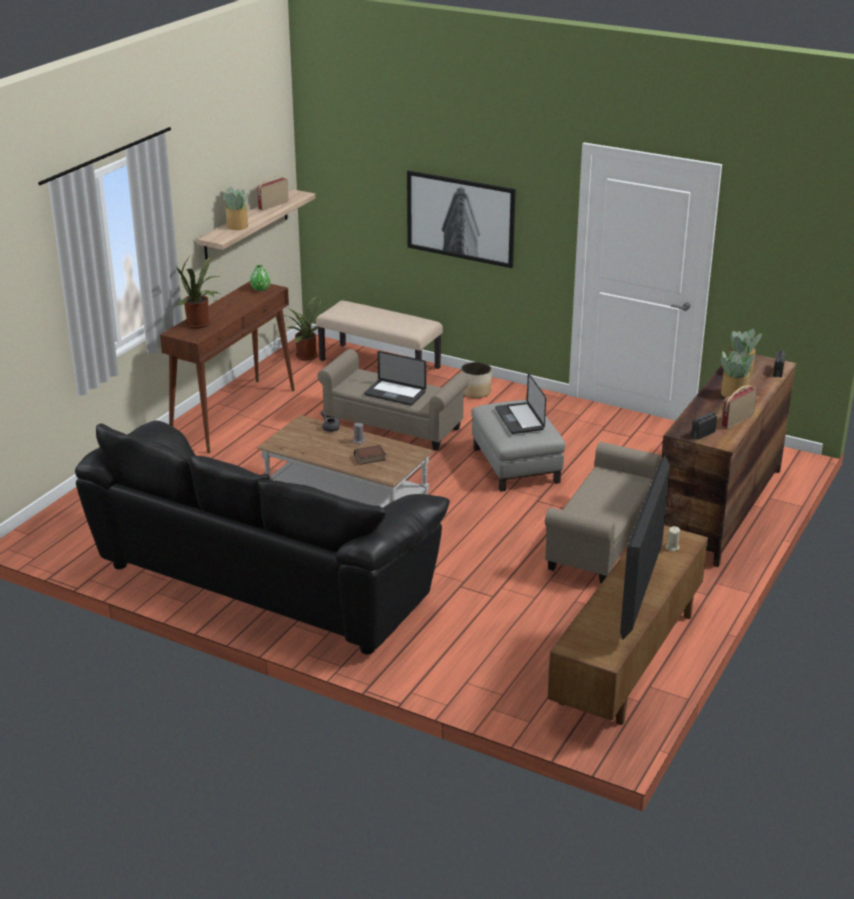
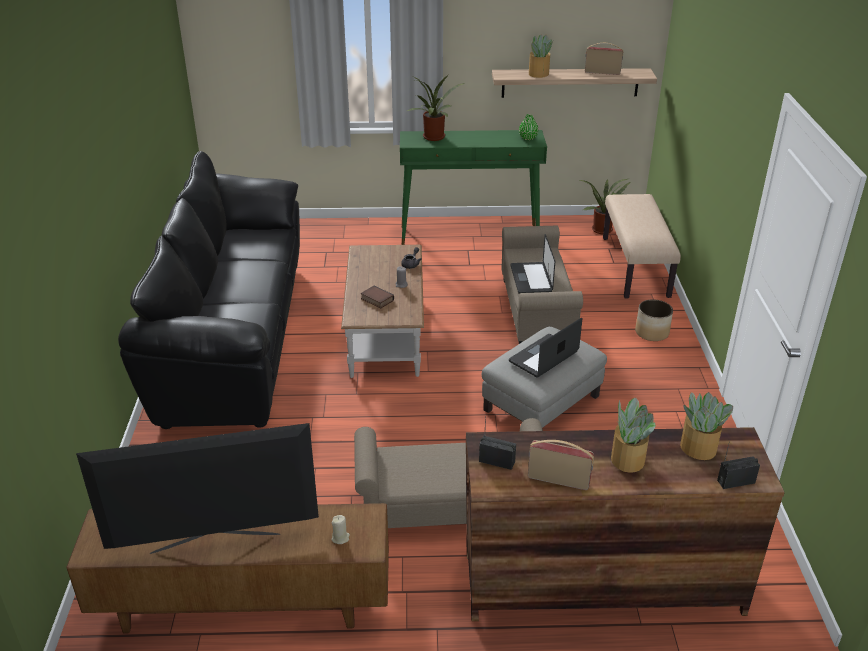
camera: 60 degrees right, 5 degrees up
(234, 414) = (470, 236): brown console table -> green console table
(460, 218) = (712, 147): picture -> none

